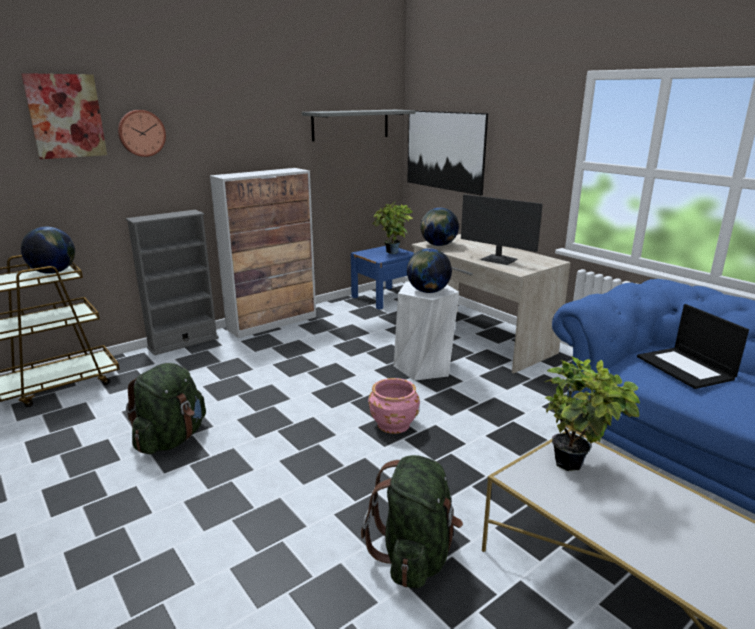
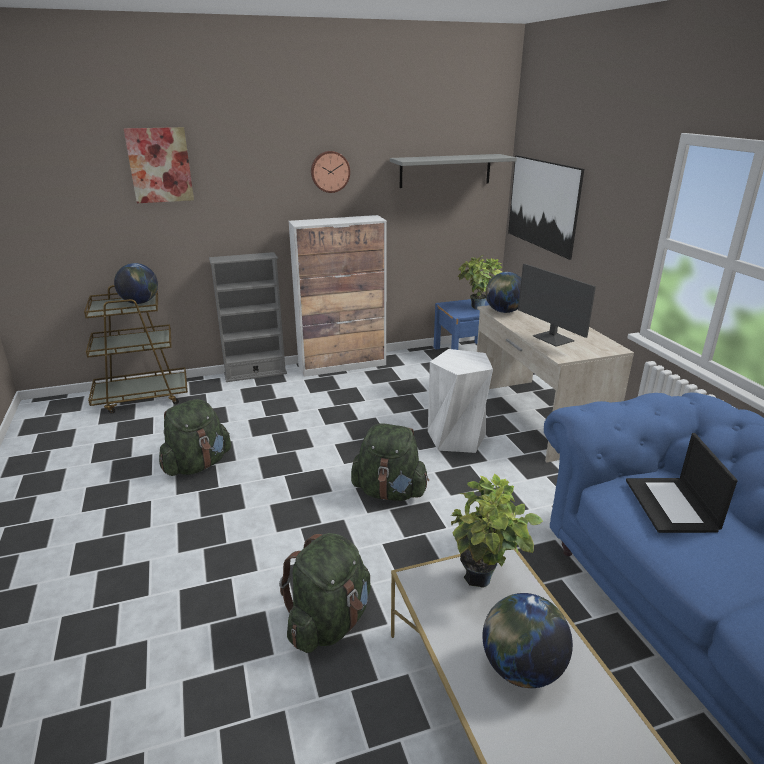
camera: 20 degrees right, 5 degrees up
(141, 133) = (226, 180): wall clock -> wall clock (330, 171)
(393, 424) = (389, 492): pink planter -> green backpack
(428, 291) = (460, 364): globe -> globe (521, 668)

